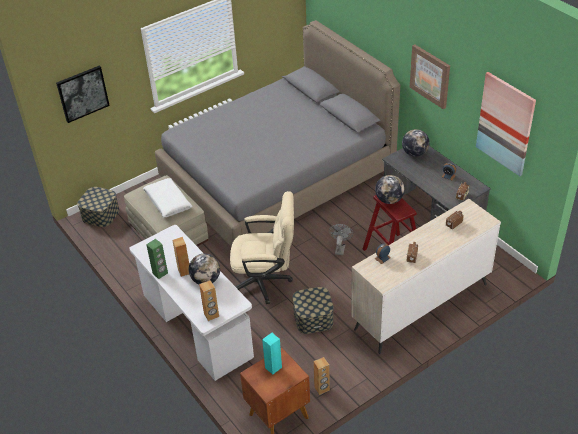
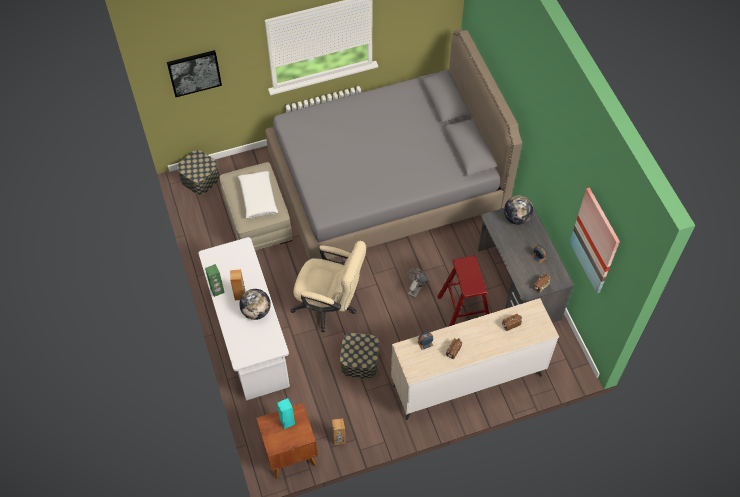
camera: 15 degrees right, 15 degrees up
(211, 315) = (248, 352): brown speaker -> none
(389, 200) = (466, 269): globe -> none
(430, 76) = (547, 153): picture -> none

